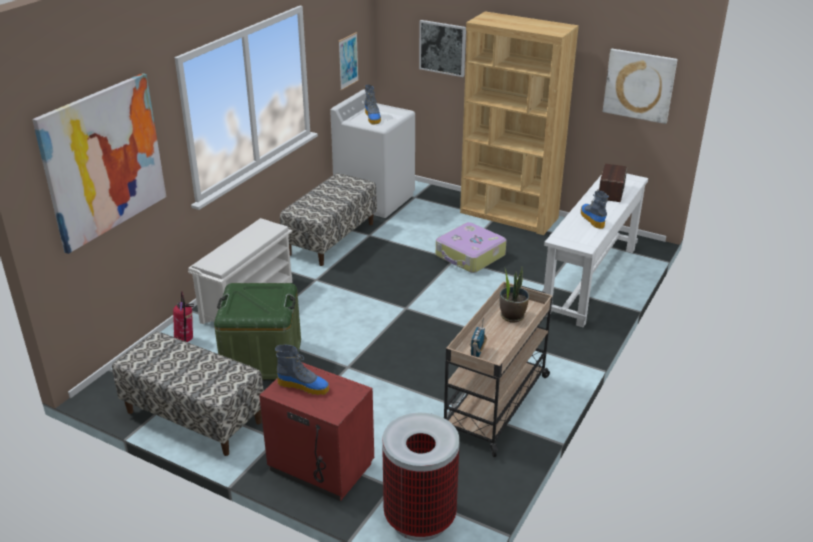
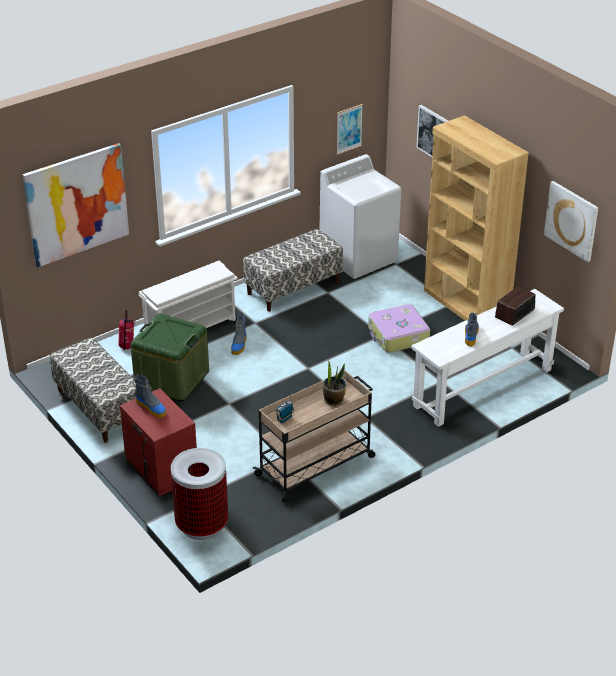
camera: 25 degrees right, 5 degrees up
(373, 118) = (357, 187): boot -> boot (239, 345)

